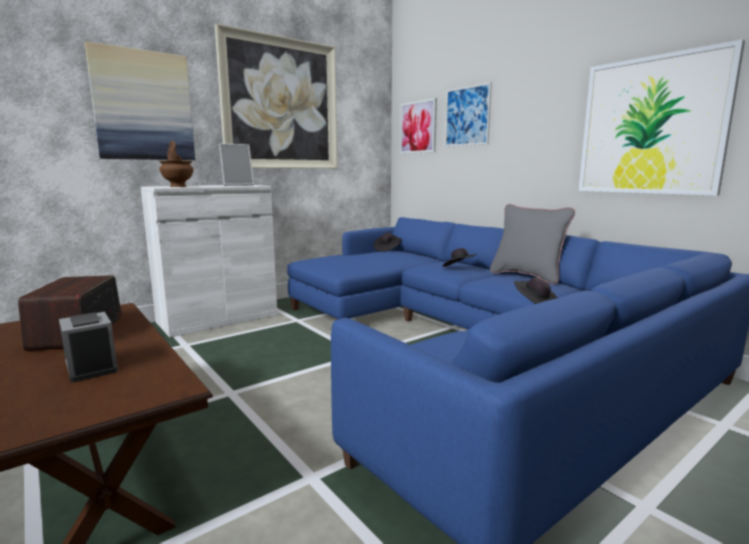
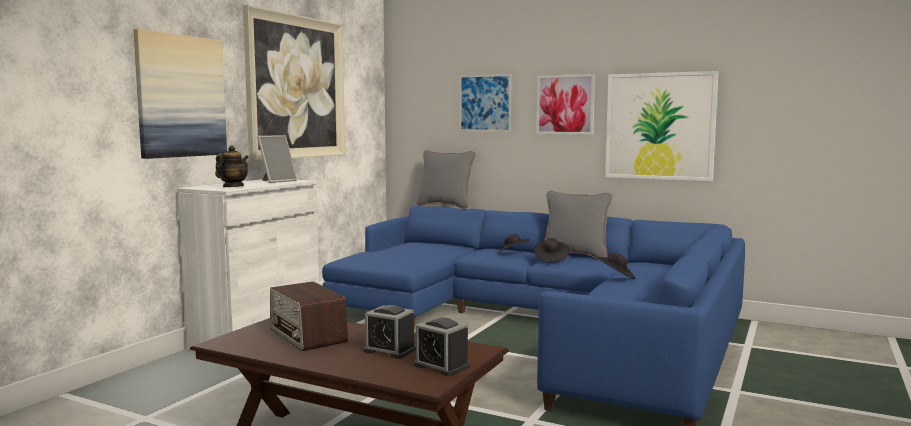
camera: 25 degrees left, 5 degrees down
(78, 406) = (441, 366): none -> alarm clock
(177, 186) = (232, 187): brown vase -> teapot
(387, 249) = (410, 242): black hat -> black hat (551, 259)
(418, 127) = (423, 109): picture -> picture (565, 104)
(427, 219) = (445, 206): none -> grey pillow

